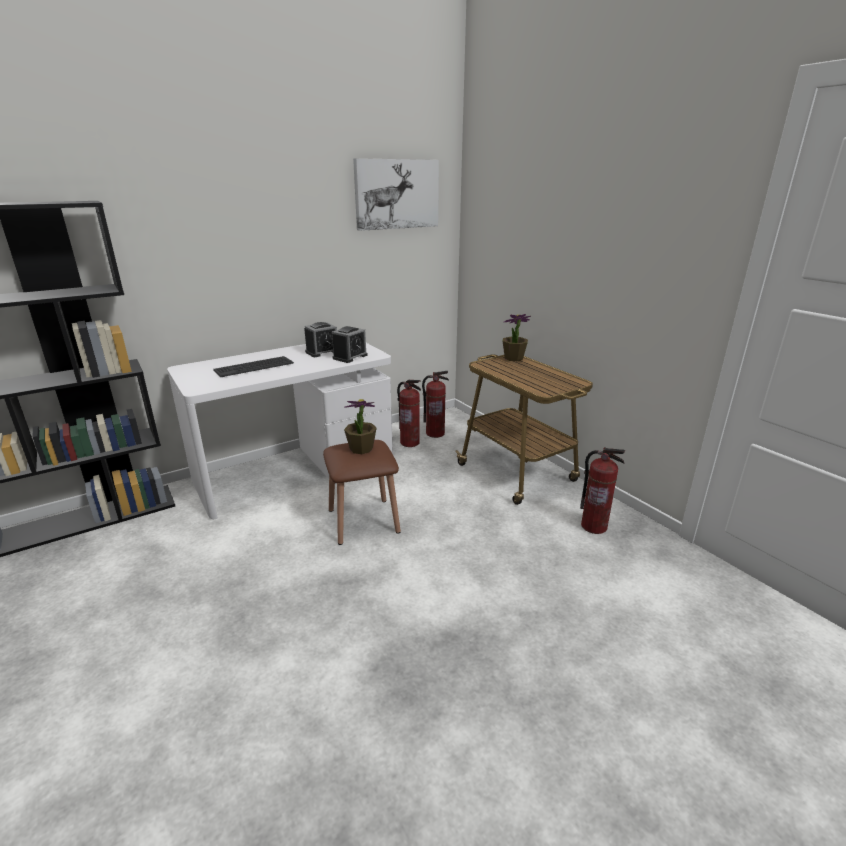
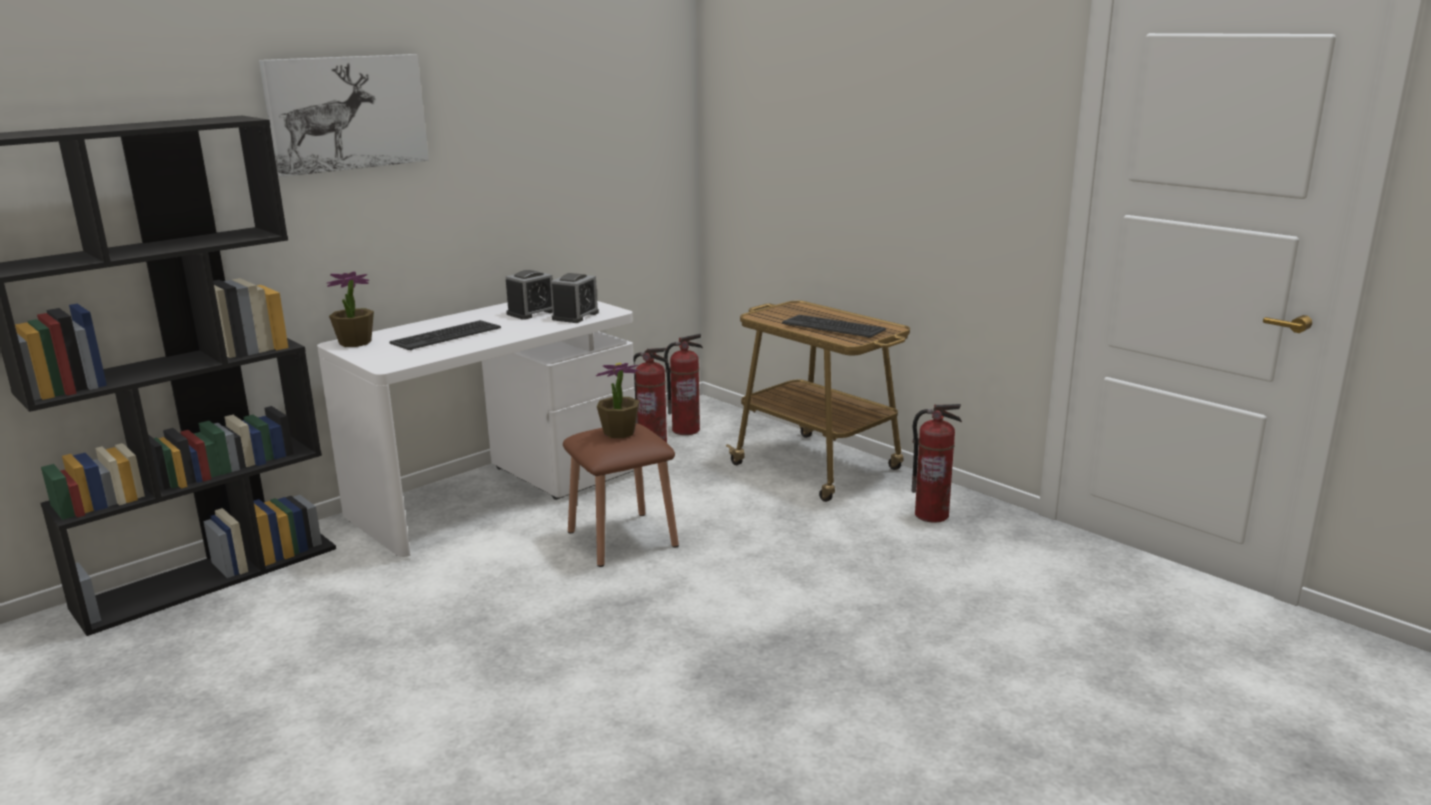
camera: 10 degrees left, 5 degrees down
(396, 194) = (614, 88): picture -> picture (346, 113)
(513, 358) = (798, 306): potted plant -> potted plant (355, 343)
(534, 378) = (833, 327): none -> keyboard

